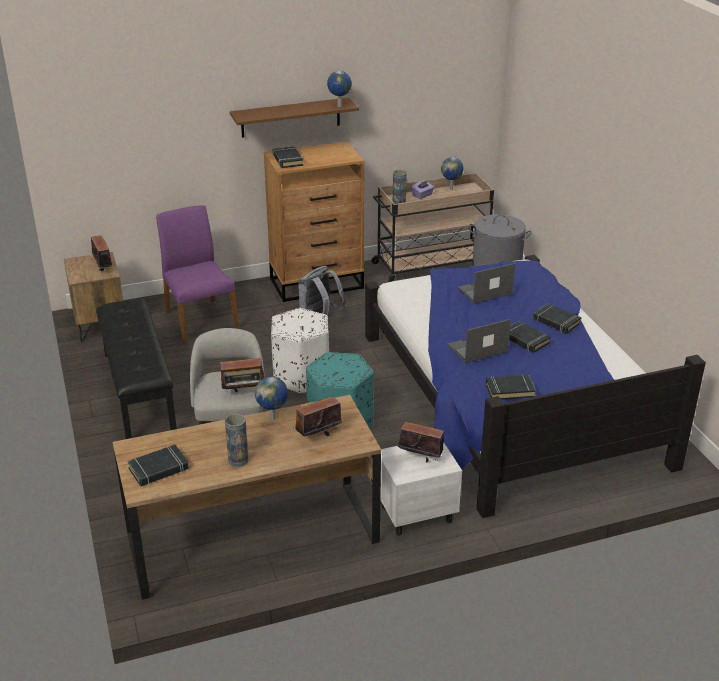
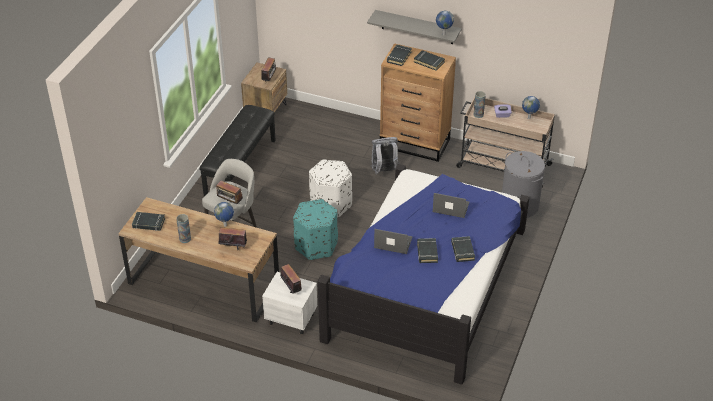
camera: 40 degrees right, 10 degrees up
(200, 320) = (320, 136): purple chair -> none
(290, 117) = (417, 27): brown shelf -> grey shelf
(510, 390) = (374, 278): black book -> black book (429, 62)

